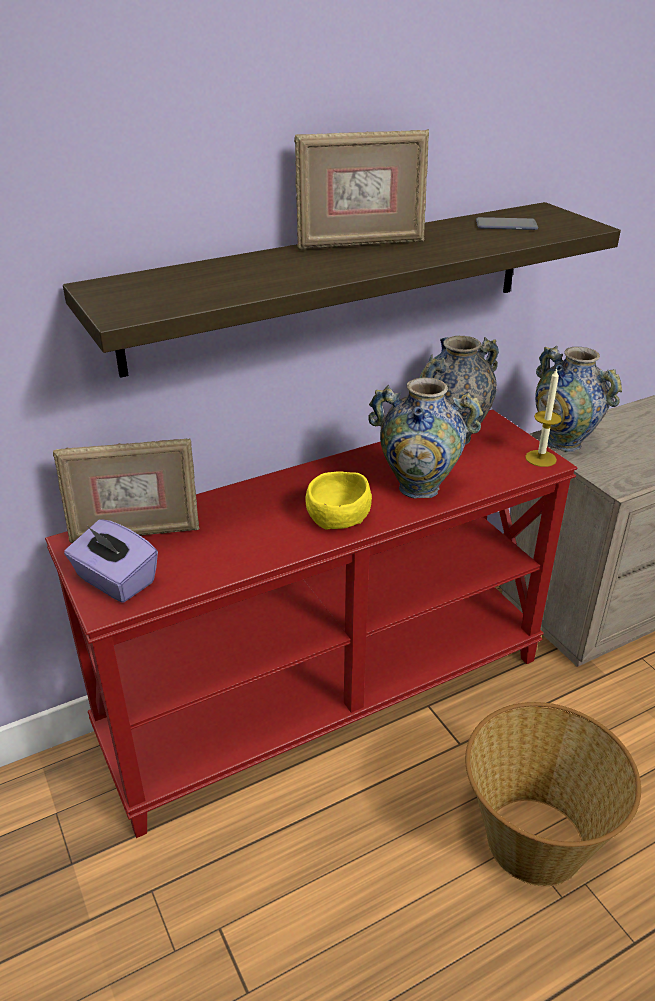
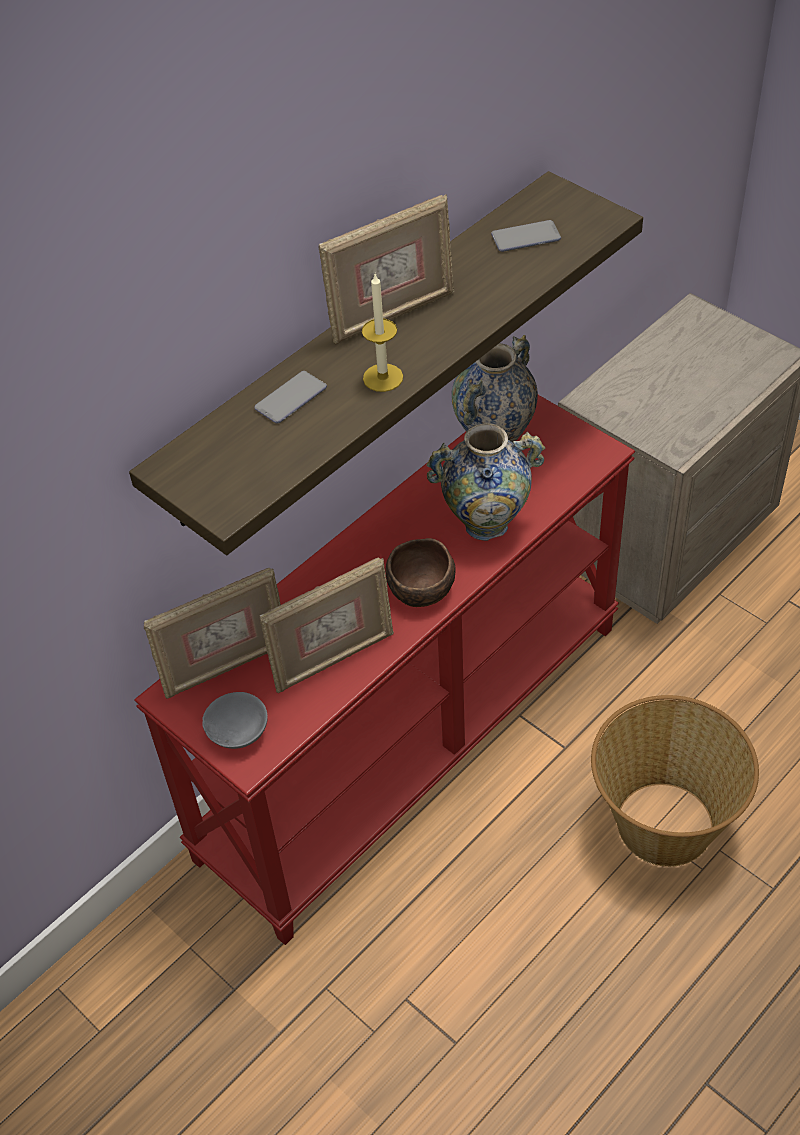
camera: 15 degrees left, 15 degrees up
(115, 581) = (240, 730): purple tissue box -> grey bowl
(230, 549) = (332, 658): none -> picture frame
(236, 269) = (291, 398): none -> phone
(337, 518) = (420, 588): yellow bowl -> brown bowl
(540, 458) = (595, 448): candle -> candle (383, 377)
(564, 442) = (605, 401): vase -> none

